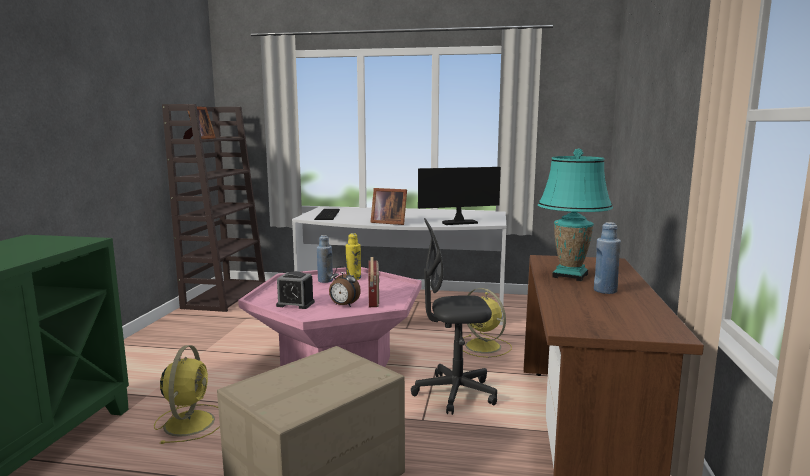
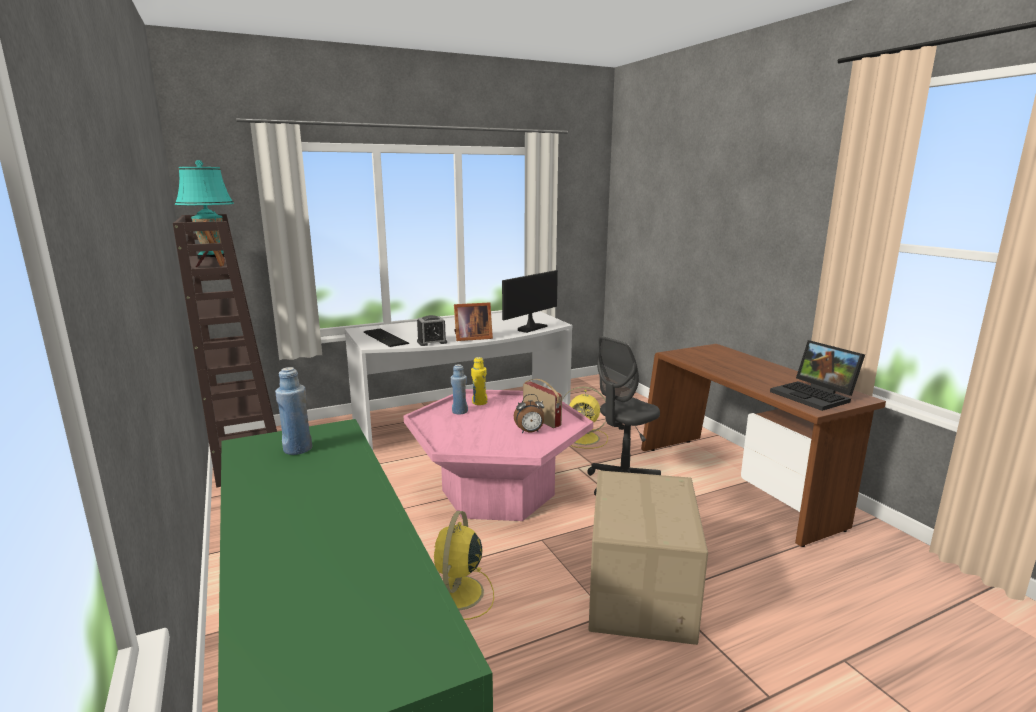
camera: 35 degrees left, 5 degrees up
(190, 422) = (457, 594): yellow fan -> yellow fan turned 135 degrees counterclockwise
(295, 304) = (486, 442): alarm clock -> alarm clock (432, 342)
(570, 276) = (724, 366): turquoise table lamp -> turquoise table lamp (213, 257)
(605, 290) = (768, 374): blue bottle -> blue bottle (297, 449)
(606, 319) = (815, 396): none -> laptop

